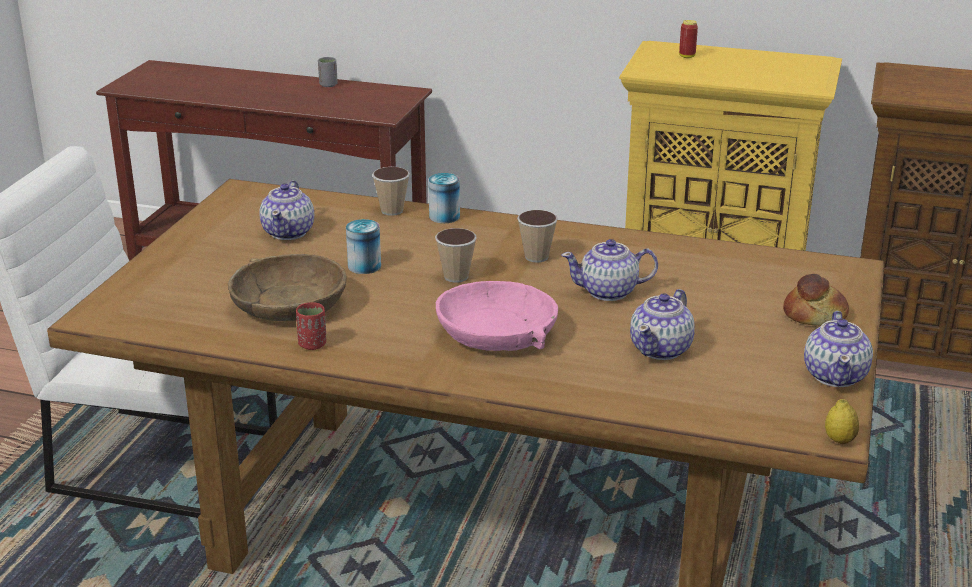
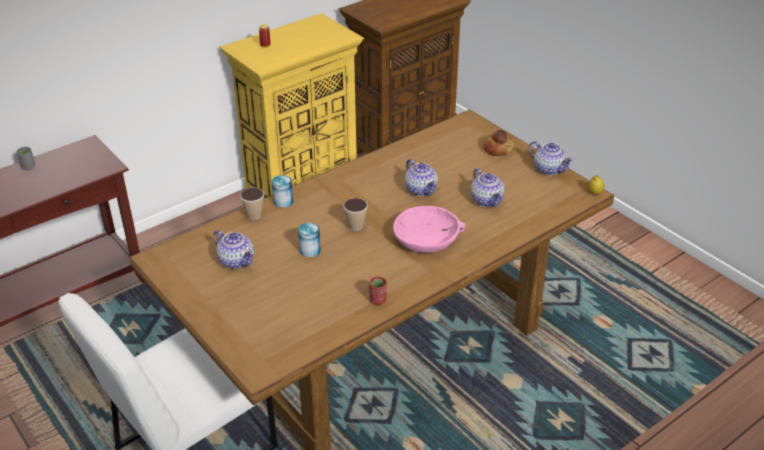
camera: 55 degrees left, 10 degrees up
(288, 304) = (325, 292): brown bowl -> none
(536, 257) = (363, 193): cup -> none
(609, 292) = (421, 189): teapot -> teapot turned 60 degrees counterclockwise

